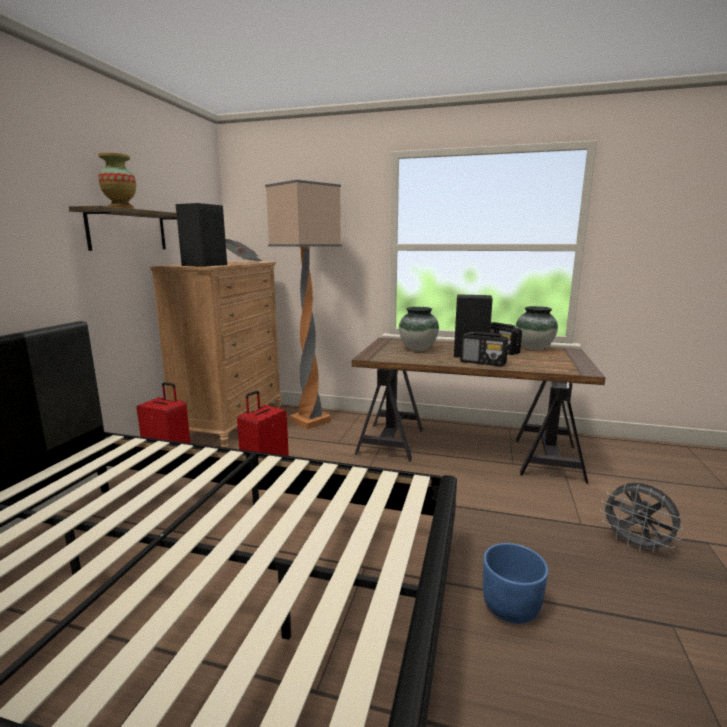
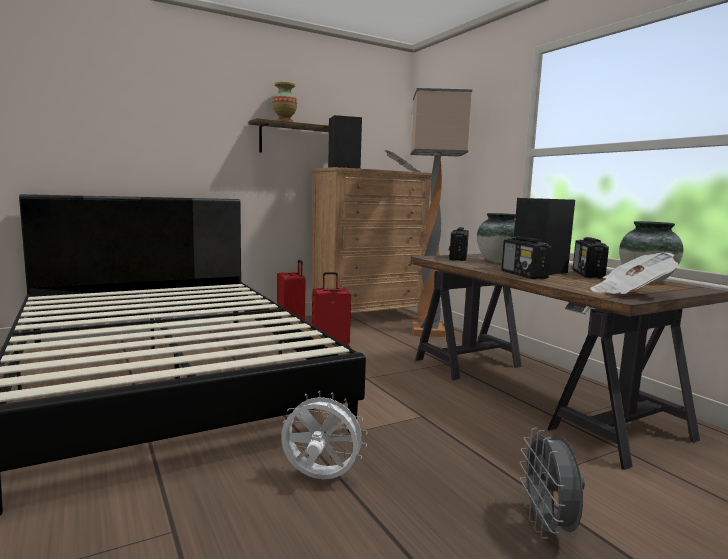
camera: 45 degrees right, 5 degrees down
(387, 353) = (458, 258): none -> radio
(510, 607) = (320, 479): blue planter -> white fan
(570, 365) = (630, 293): none -> newspaper

